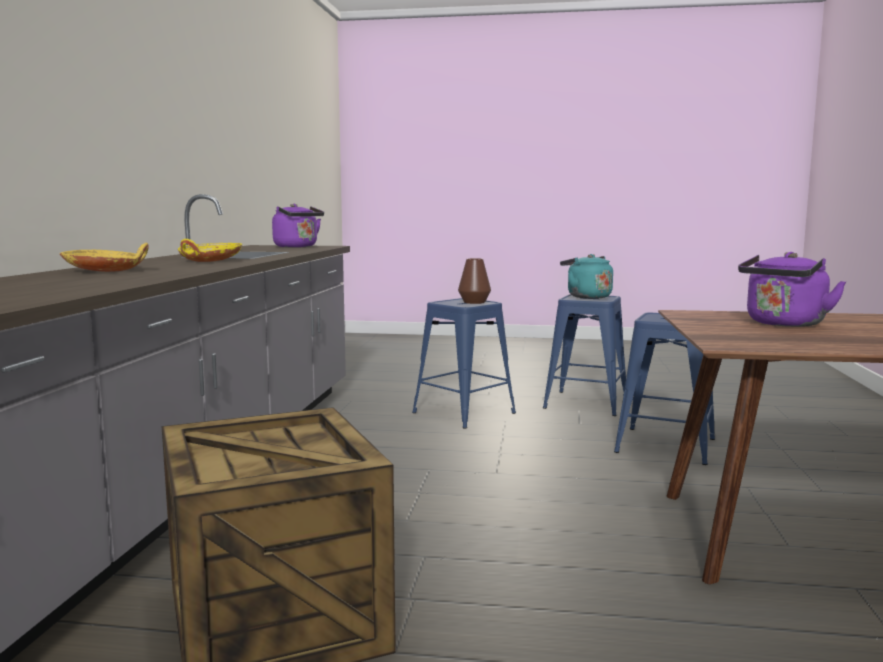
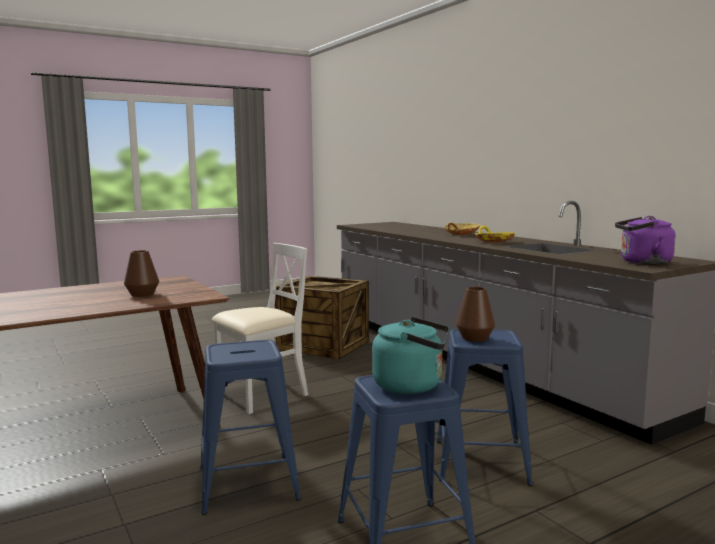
camera: 140 degrees right, 0 degrees up
(571, 524) = (262, 395): none -> white chair
(783, 324) = (142, 294): purple kettle -> brown vase

